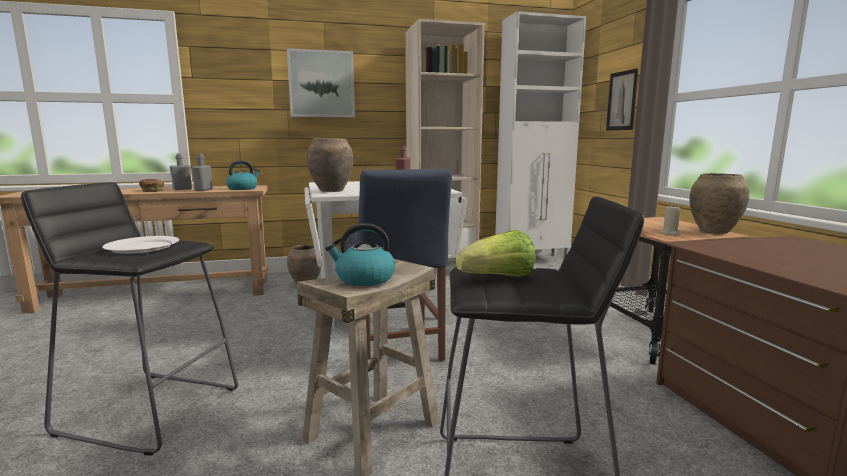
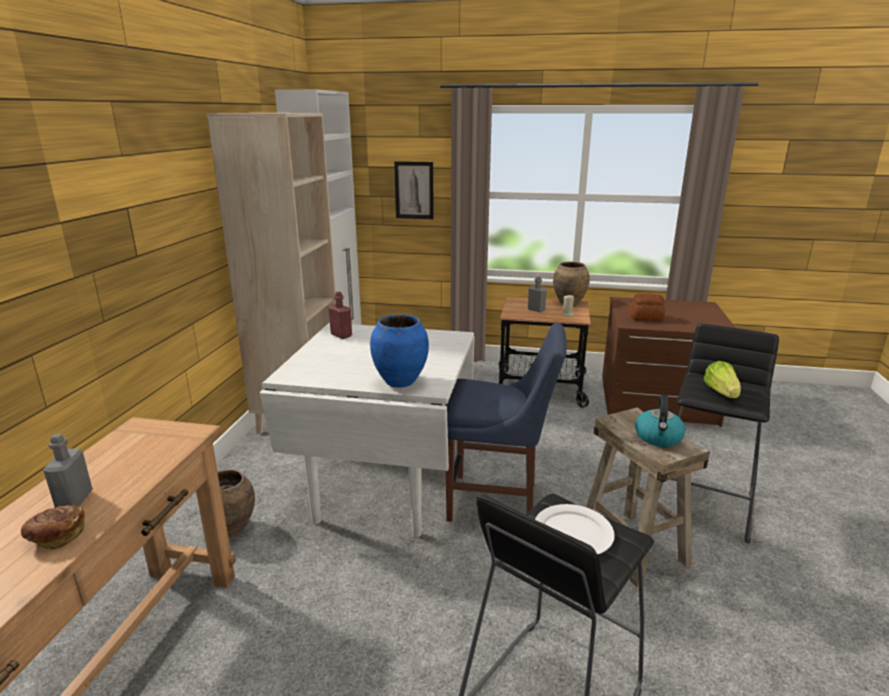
camera: 65 degrees left, 10 degrees up
(203, 190) = (127, 477): grey bottle -> grey bottle (536, 310)
(243, 188) = (168, 439): kettle -> none
(321, 84) = (130, 213): picture -> none
(332, 191) = (400, 381): brown vase -> blue vase
(750, 250) = (646, 318): none -> bread

